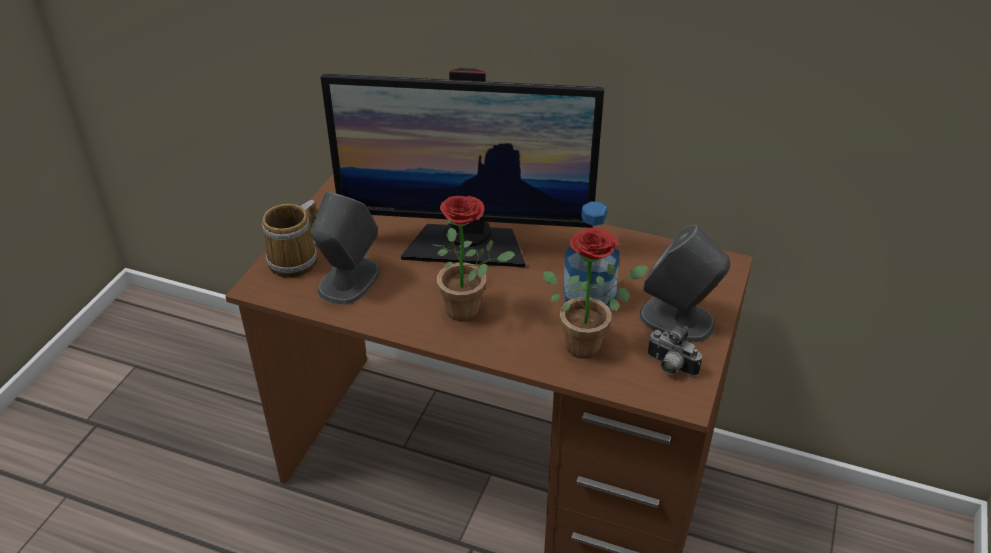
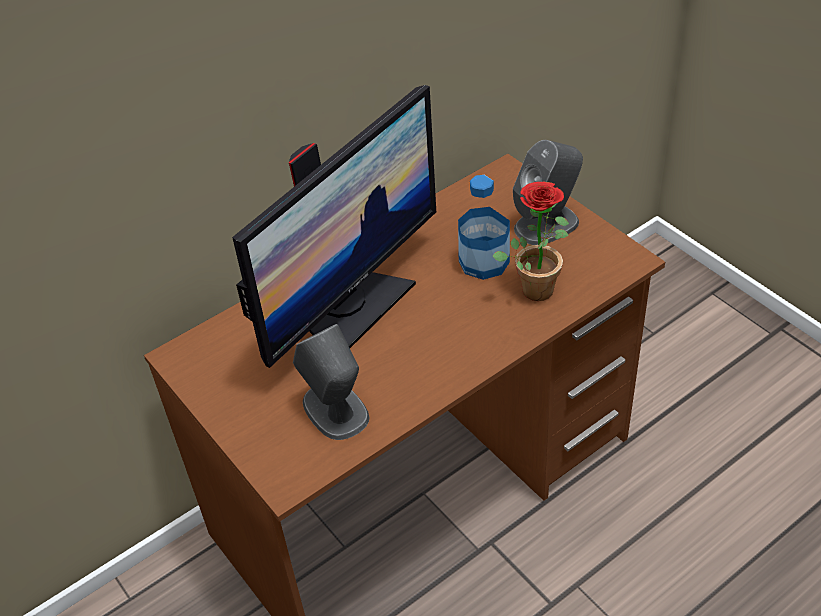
camera: 55 degrees left, 5 degrees up
(296, 260) = (270, 440): mug -> none
(470, 310) = (443, 341): potted plant -> none
(670, 367) = (594, 252): camera -> none

